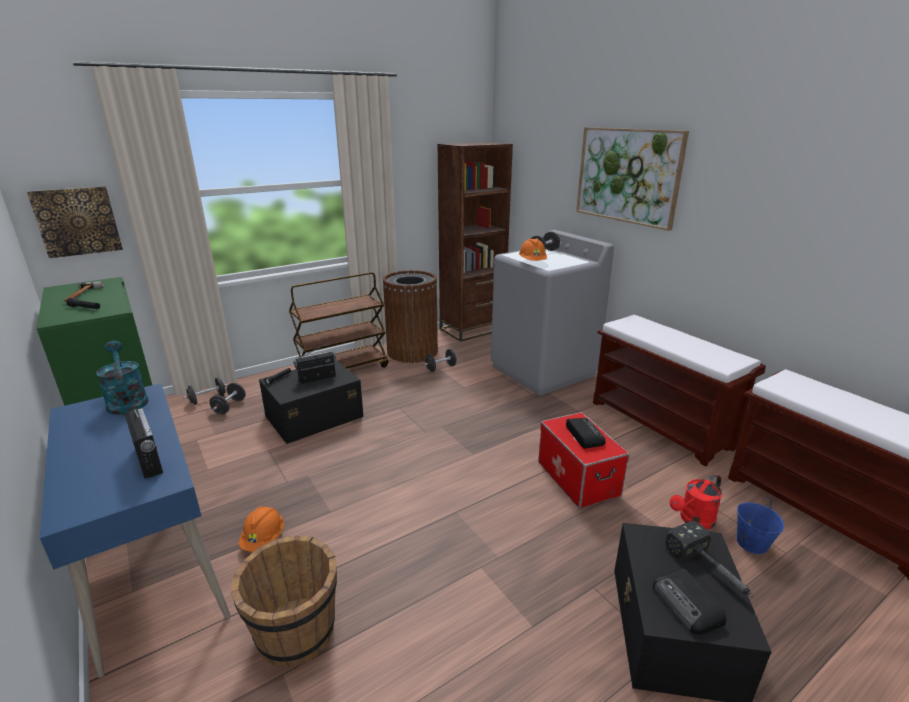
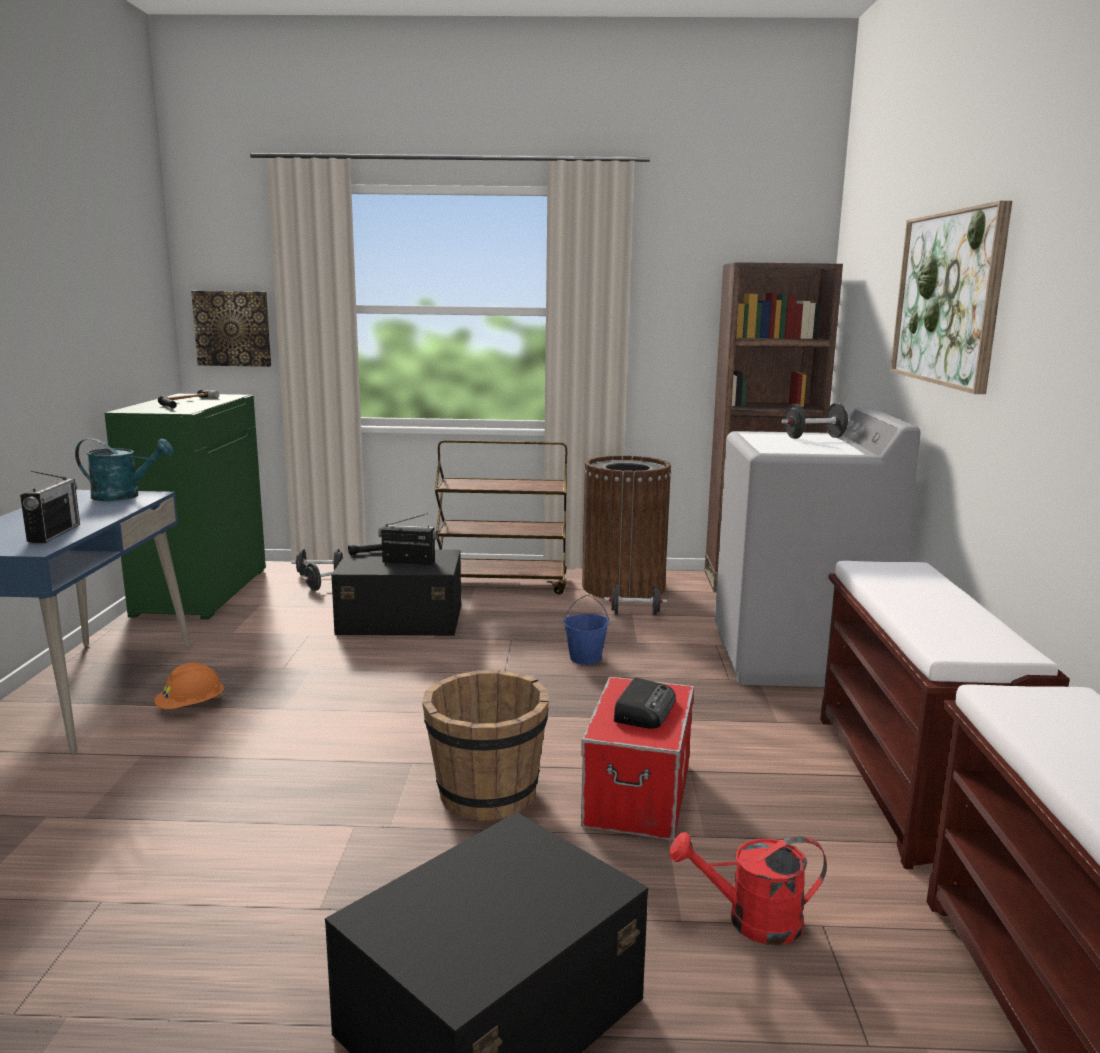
camera: 35 degrees right, 10 degrees down
(126, 401) = (124, 496): turquoise watering can -> turquoise watering can turned 90 degrees clockwise
(296, 634) = (101, 792): brown bucket -> brown bucket (486, 795)
(532, 262) = (762, 443): orange hard hat -> none
(687, 605) = (434, 924): radio -> none
(711, 571) = (541, 913): hammer -> none
(751, 543) = (815, 998): blue bucket -> blue bucket (585, 658)

